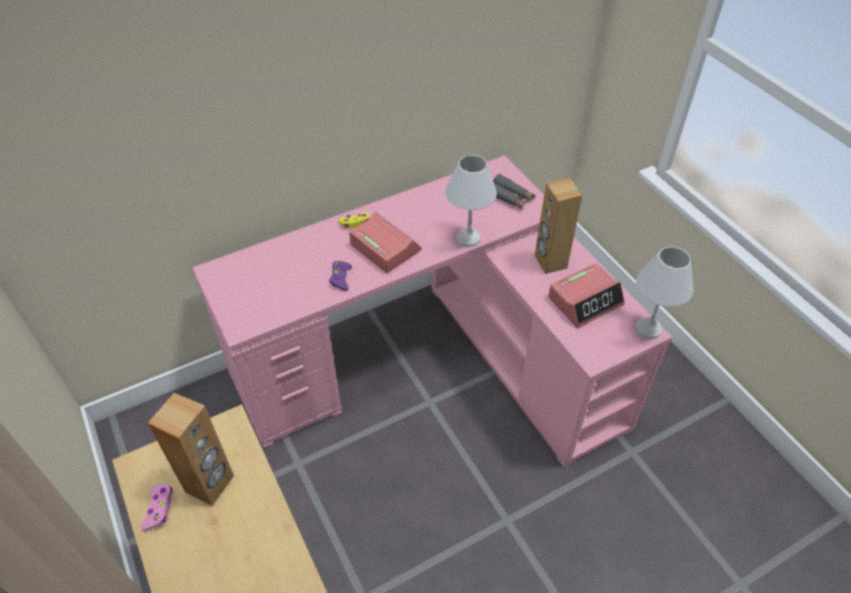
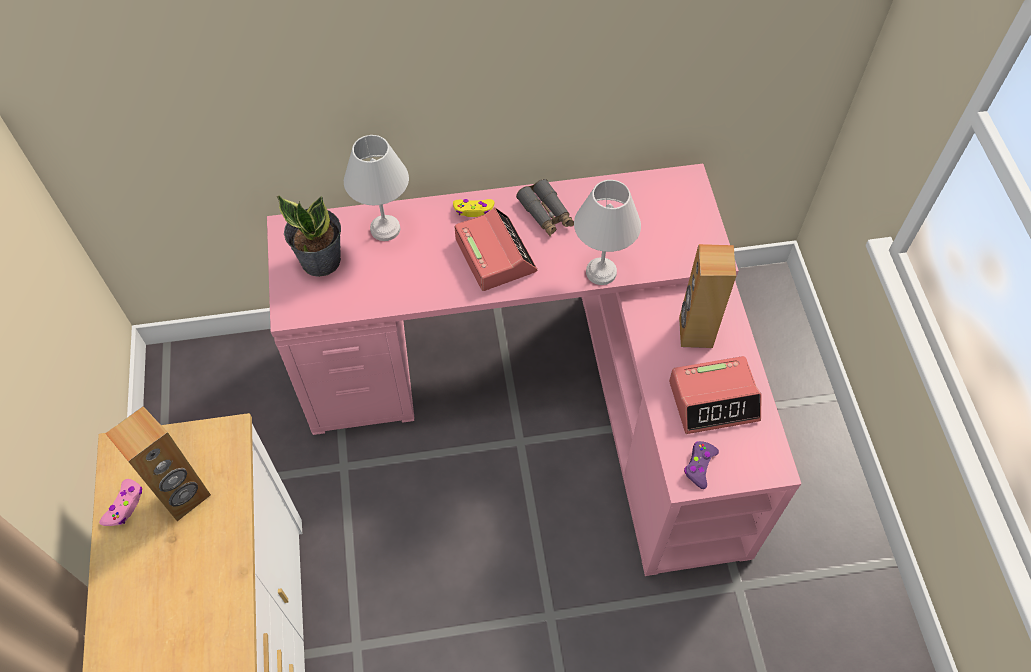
camera: 20 degrees right, 10 degrees up
(249, 285) = (320, 259): none -> potted plant
(340, 278) = (426, 281): purple game controller -> purple game controller (699, 466)
(509, 197) = (680, 228): grey binoculars -> grey binoculars (546, 214)
(648, 330) = (774, 464): white table lamp -> white table lamp (384, 230)

